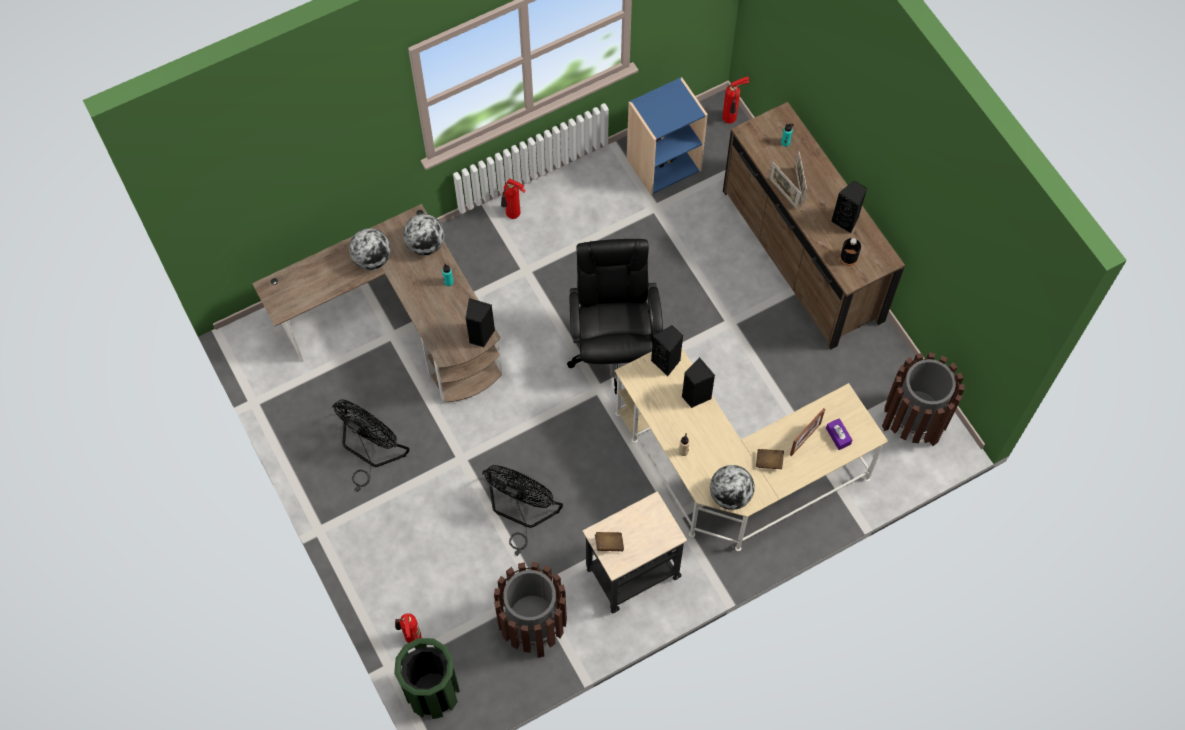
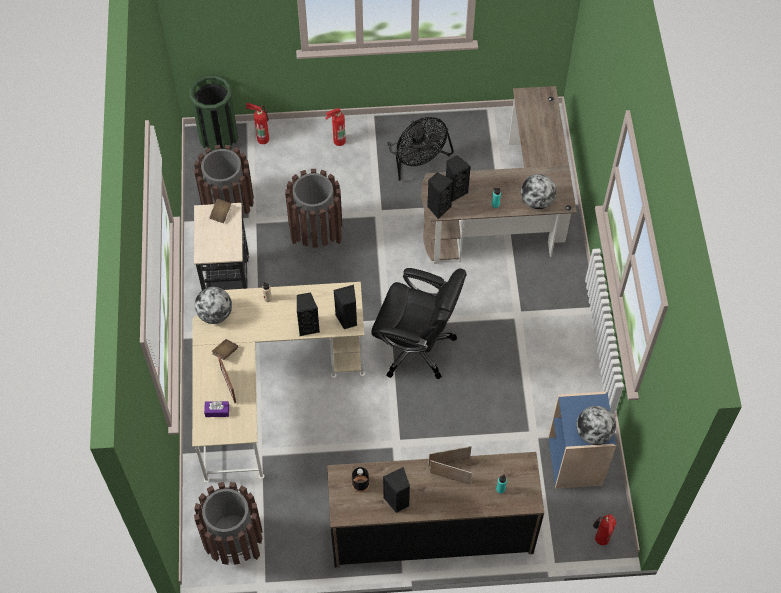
camera: 115 degrees right, 5 degrees down
(372, 259) = (540, 163): globe -> globe (593, 433)
(449, 327) = (455, 191): none -> black speaker
(513, 214) = (575, 326): fire extinguisher -> fire extinguisher (338, 140)
(519, 511) = (316, 233): black fan -> brown trash can

